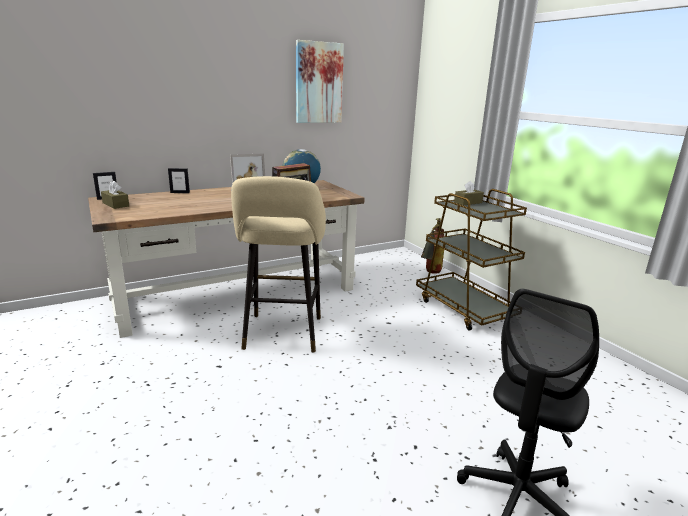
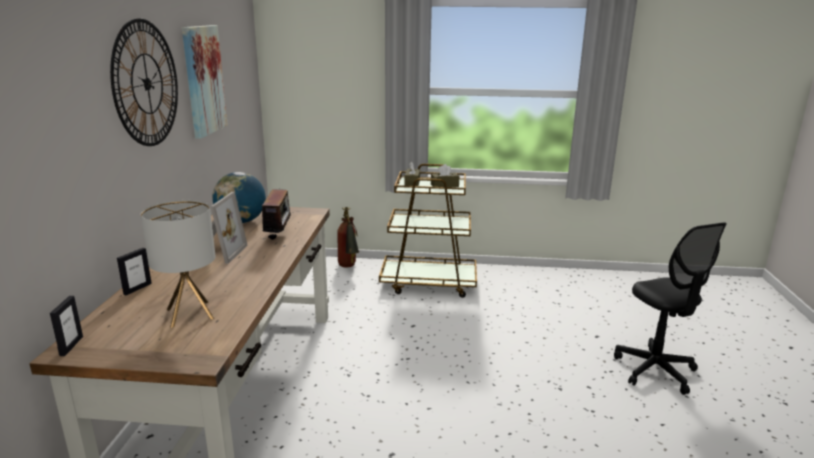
camera: 55 degrees left, 0 degrees up
(115, 204) = (127, 344): brown tissue box -> brown tissue box (444, 185)
(159, 206) = (189, 314): none -> table lamp
(241, 72) = (146, 84): none -> wall clock
(282, 335) = (372, 392): beige stool -> none

